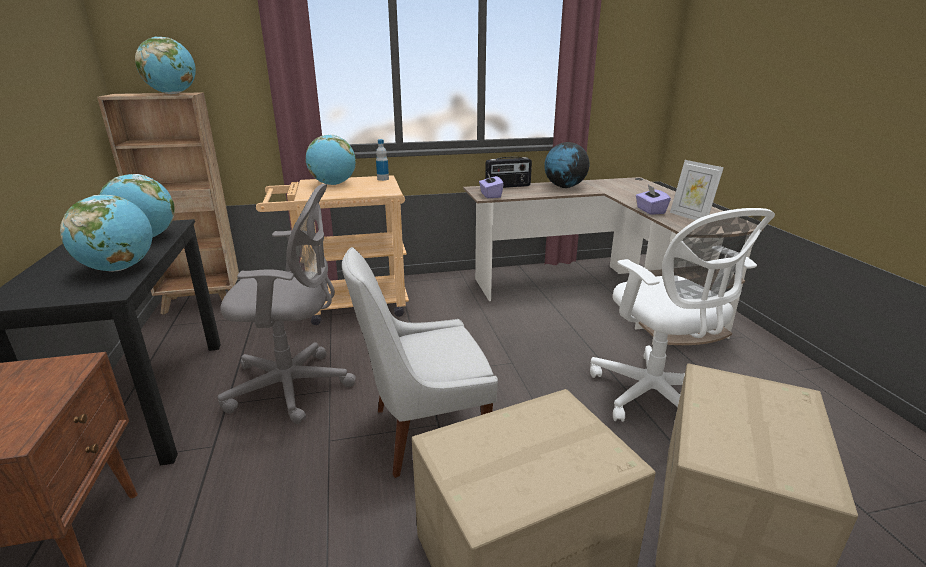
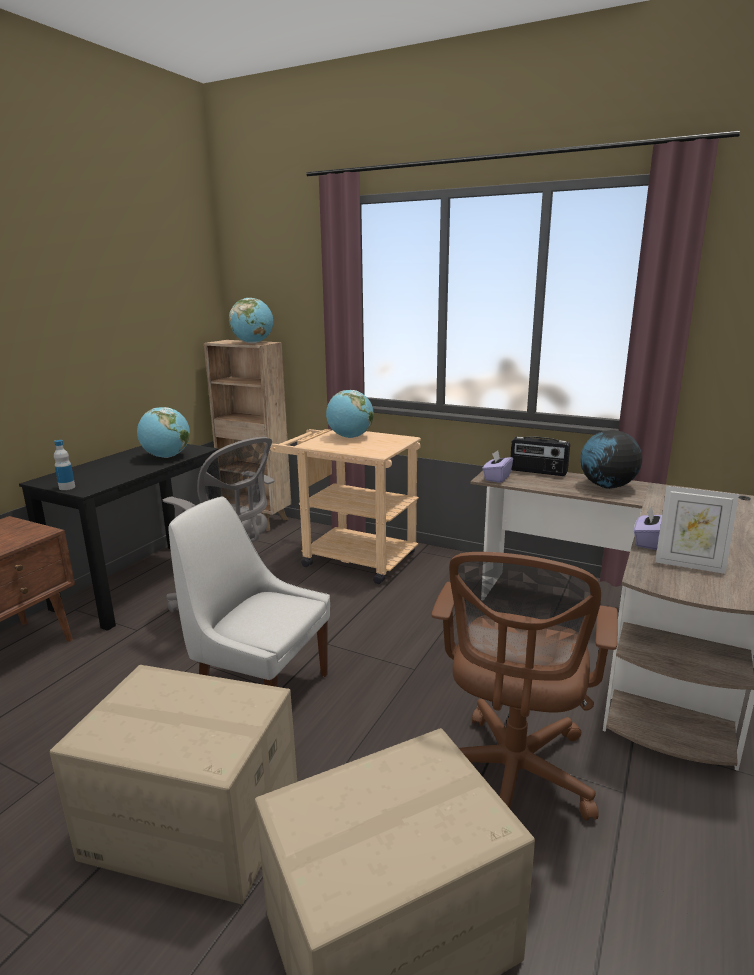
camera: 40 degrees right, 5 degrees down
(119, 268) = (117, 475): globe -> none
(383, 179) = (400, 439): bottle -> bottle (67, 487)
(655, 397) = (512, 779): white office chair -> brown office chair
(690, 217) = (689, 565): picture frame -> picture frame turned 75 degrees counterclockwise

